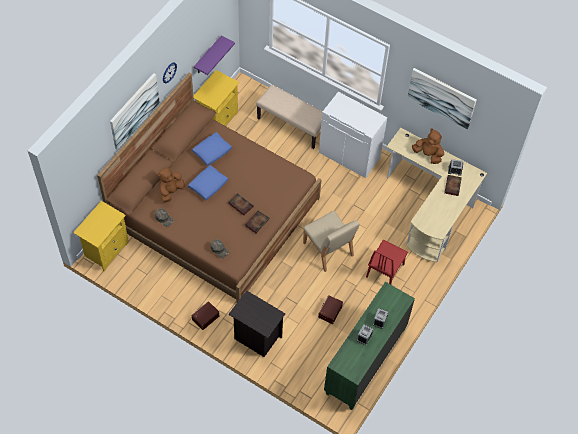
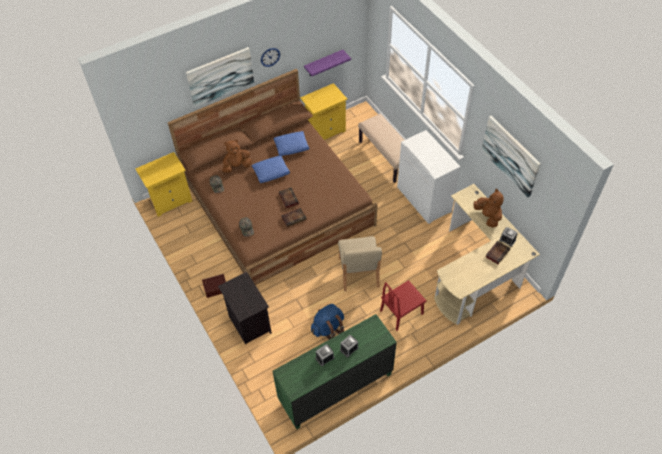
camera: 30 degrees right, 5 degrees down
(329, 311) = (328, 328): brown storage box -> blue backpack

